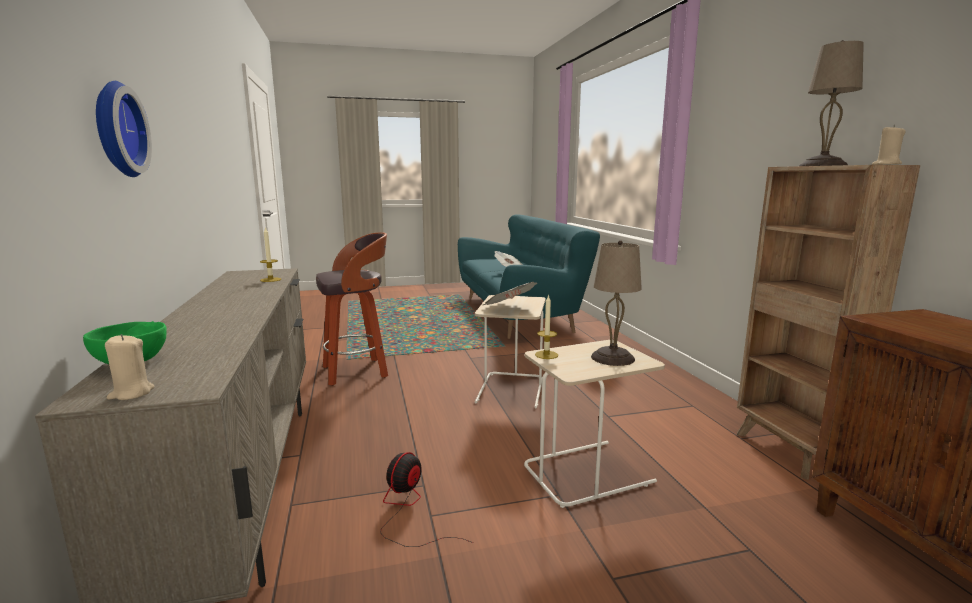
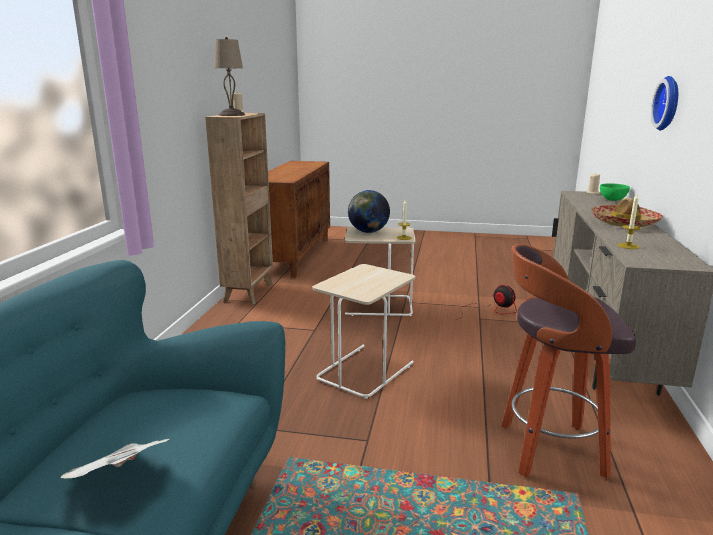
camera: 155 degrees left, 5 degrees up
(224, 304) = (624, 223): none -> hat
(408, 510) = (490, 310): fan -> fan turned 90 degrees counterclockwise
(509, 308) = (375, 276): newspaper -> none
(613, 357) = (368, 232): beige table lamp -> globe

